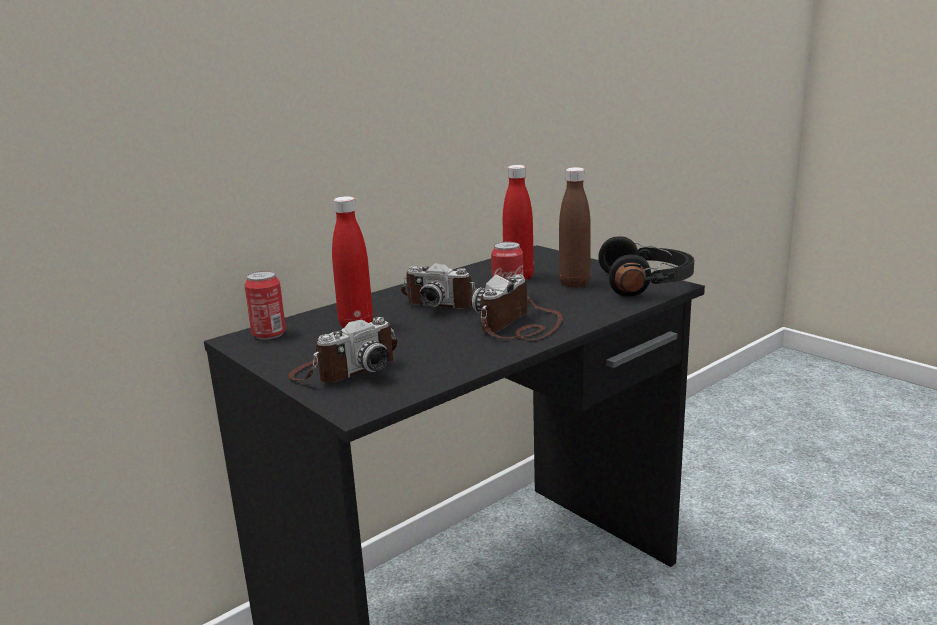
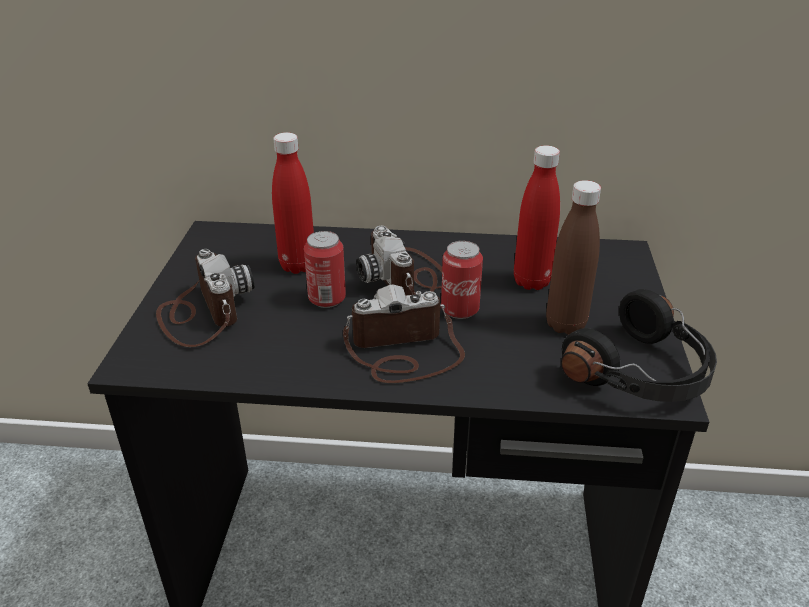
camera: 45 degrees right, 15 degrees up
(269, 334) = (234, 239): can -> can (327, 299)
(345, 369) = (202, 314): camera -> camera turned 120 degrees counterclockwise

